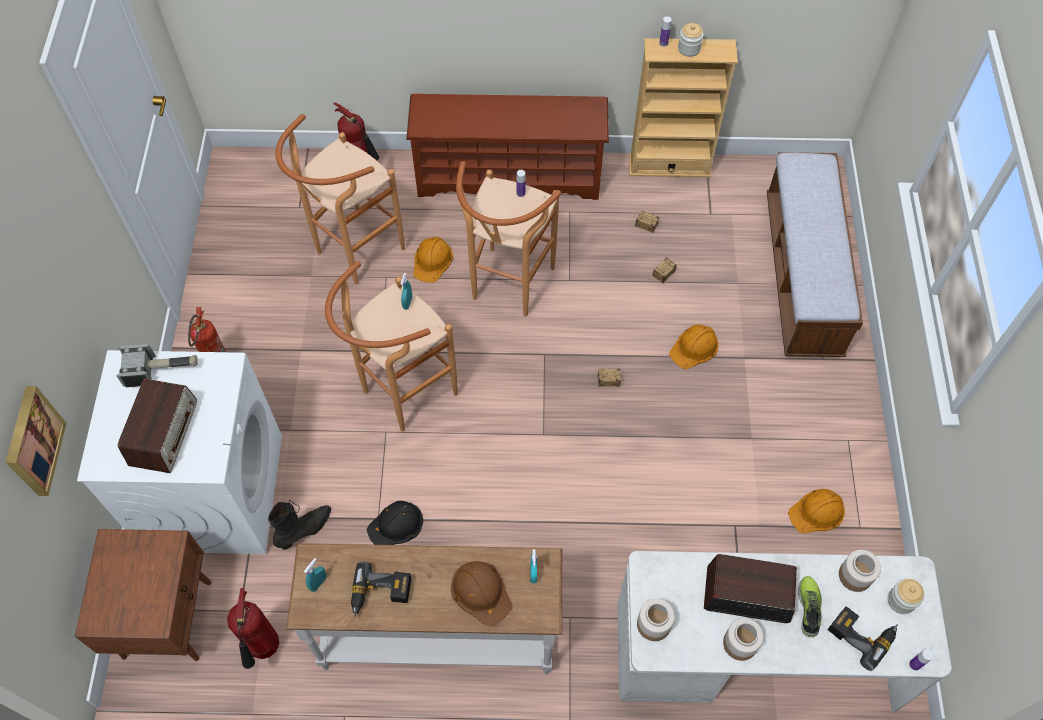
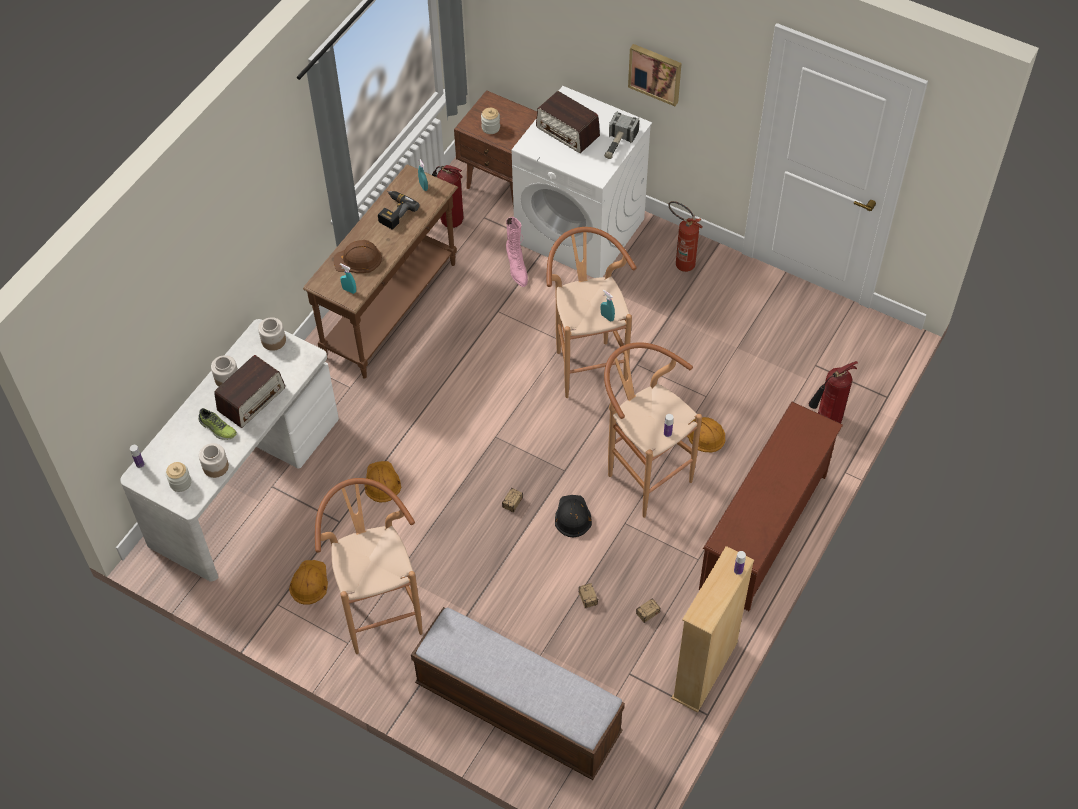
camera: 120 degrees right, 5 degrees down
(32, 441) = (566, 35): picture -> picture (655, 73)
(305, 530) = (517, 268): black boot -> pink boot
(353, 254) = (742, 383): brown stool -> brown stool (378, 609)
(396, 525) = (485, 319): black hard hat -> black hard hat (572, 516)
(438, 635) = (392, 311): white console table -> brown console table
(689, 49) = (720, 587): jar -> jar (490, 127)
(694, 348) = (501, 580): orange hard hat -> orange hard hat (381, 482)
(861, 634) = (180, 447): power drill -> none

